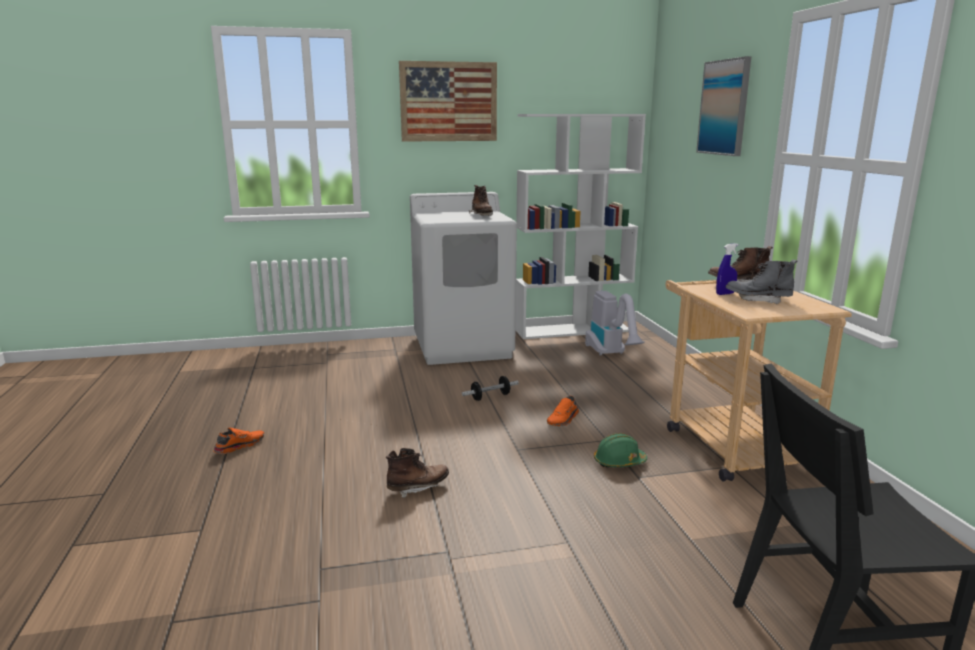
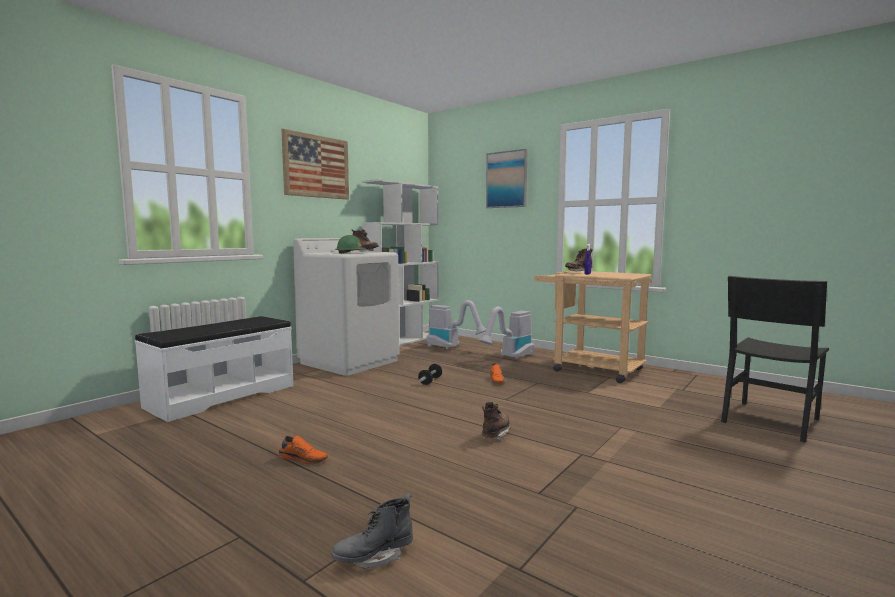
camera: 40 degrees left, 10 degrees down
(239, 446) = (304, 459): orange shoe -> orange shoe turned 105 degrees clockwise
(299, 359) = (221, 396): none -> white bench
(619, 462) = (565, 389): green hard hat -> green hard hat (350, 253)
(652, 390) = (509, 357): none -> vacuum cleaner
(758, 300) = (608, 274): grey boot -> grey boot (374, 557)

